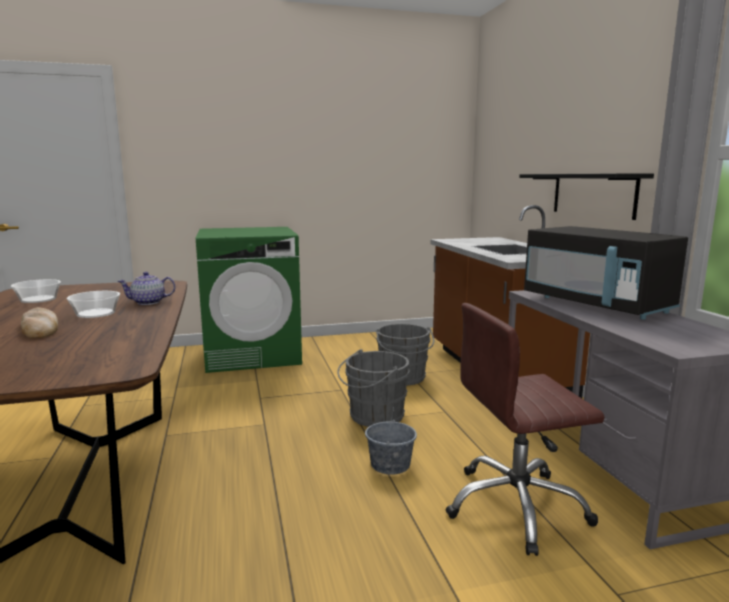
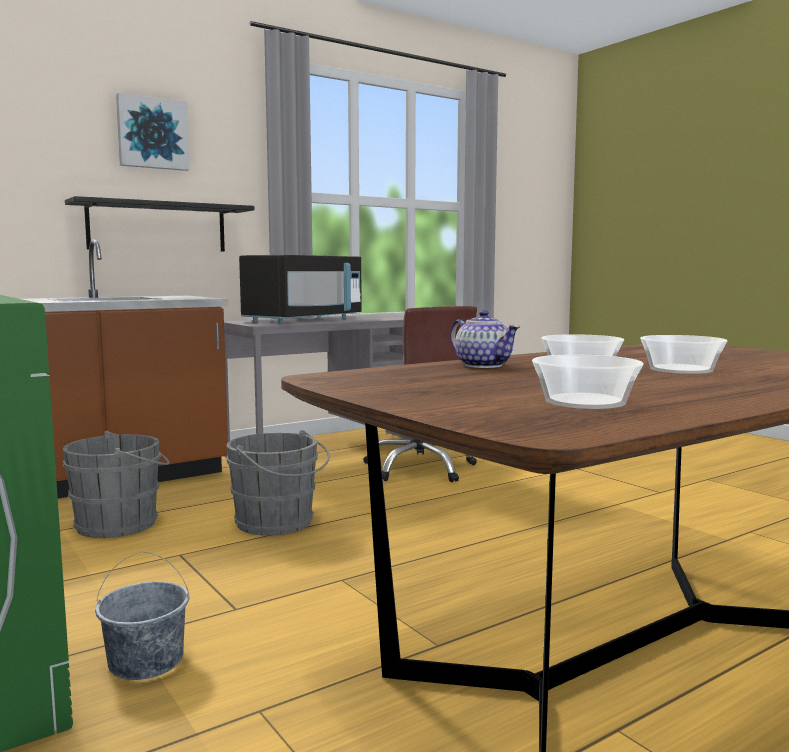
camera: 110 degrees left, 5 degrees down
(40, 328) = (681, 369): bread -> bowl
(390, 464) = (392, 504): grey bucket -> grey bucket (145, 661)
(600, 109) = (152, 133): none -> picture

